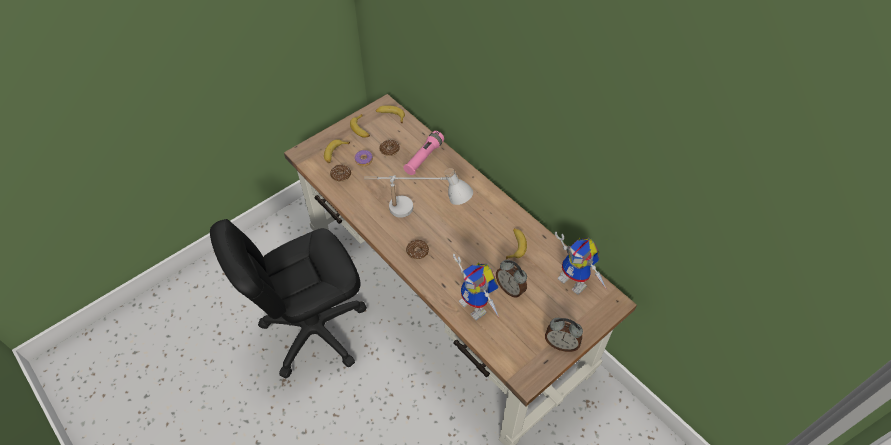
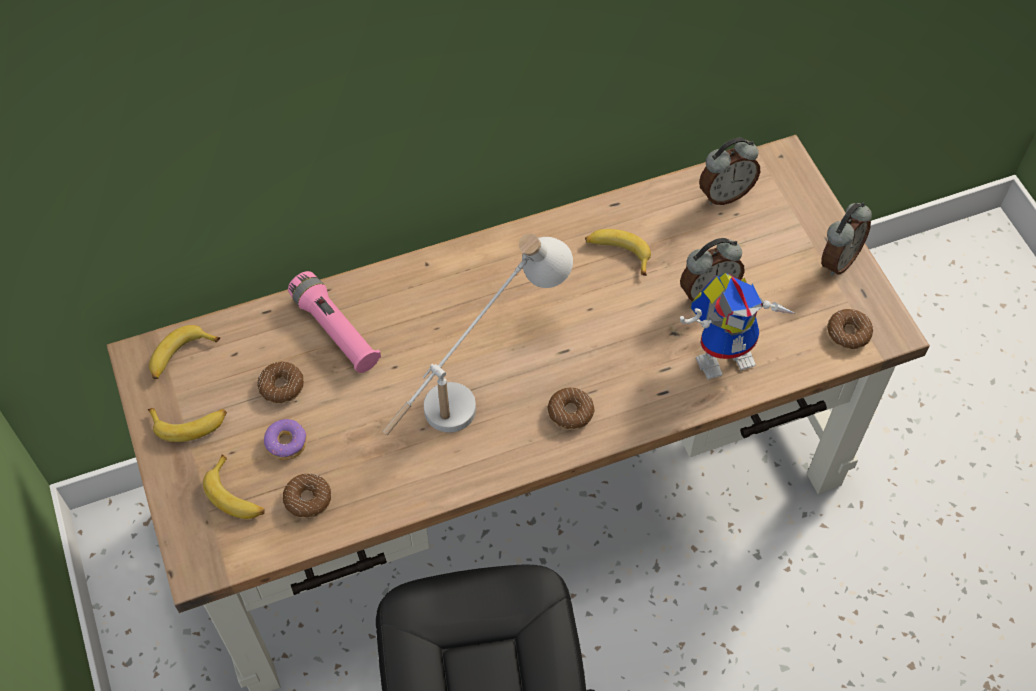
camera: 70 degrees left, 5 degrees up
(515, 359) = (848, 333): none -> donut
(576, 281) = (724, 194): toy robot -> alarm clock

